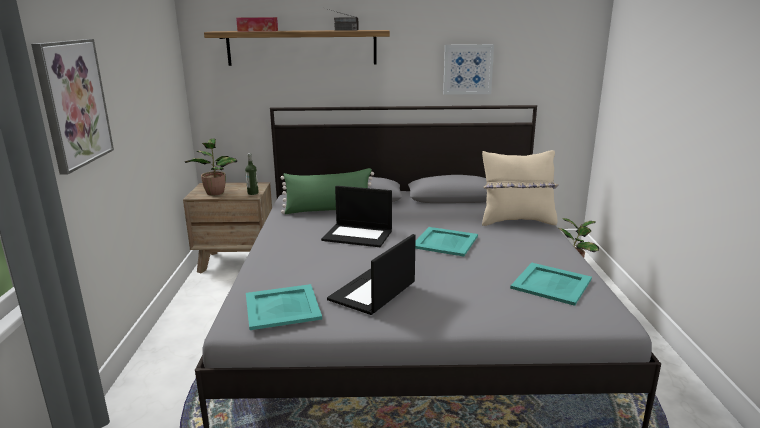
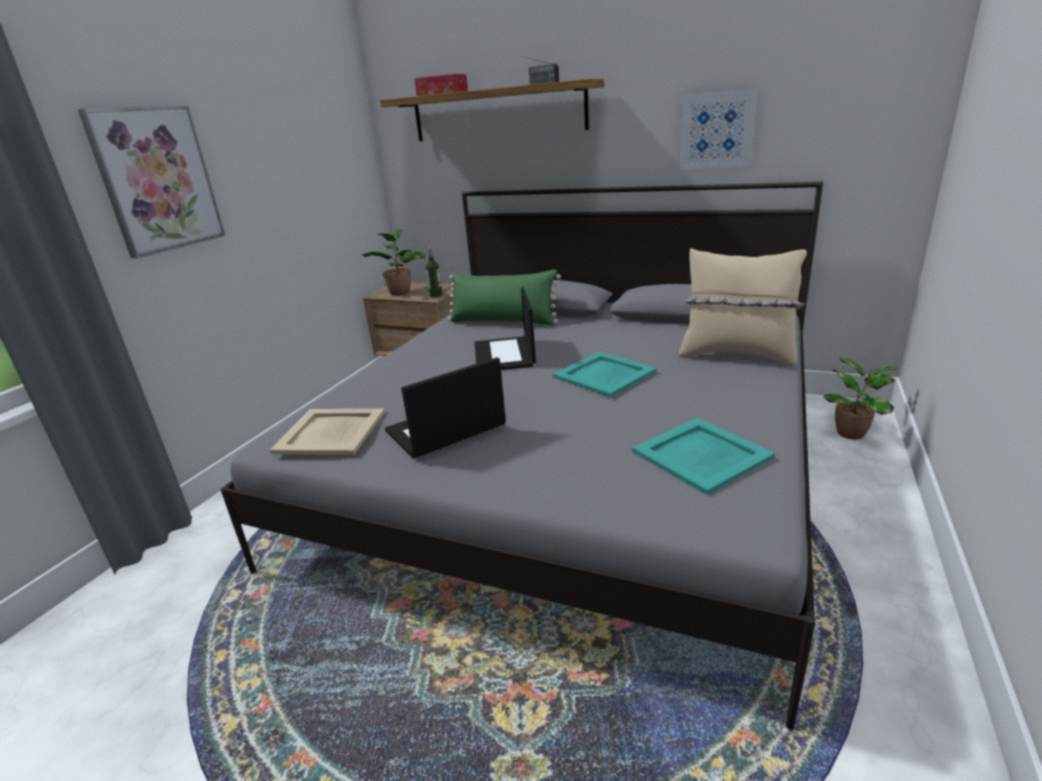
camera: 25 degrees right, 5 degrees up
(283, 307) = (331, 432): turquoise tray -> beige tray
(358, 235) = (505, 354): laptop -> laptop turned 45 degrees clockwise

